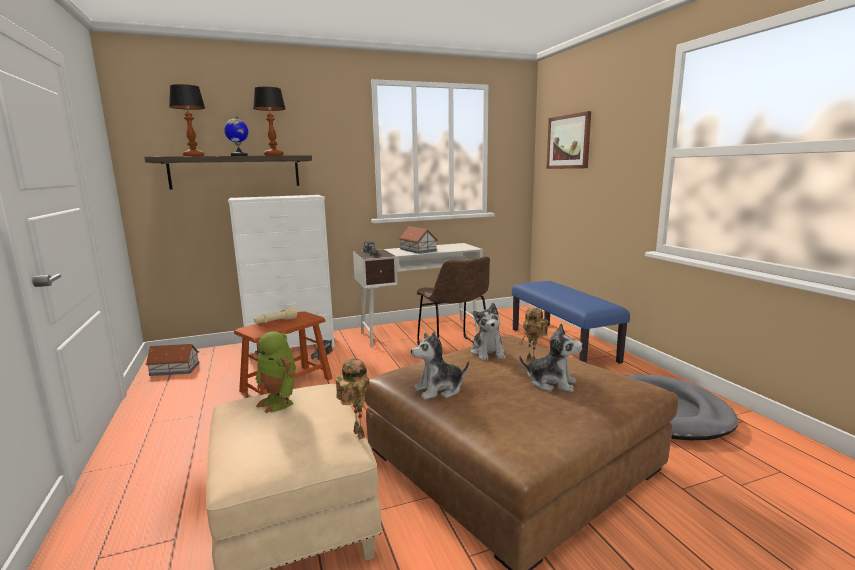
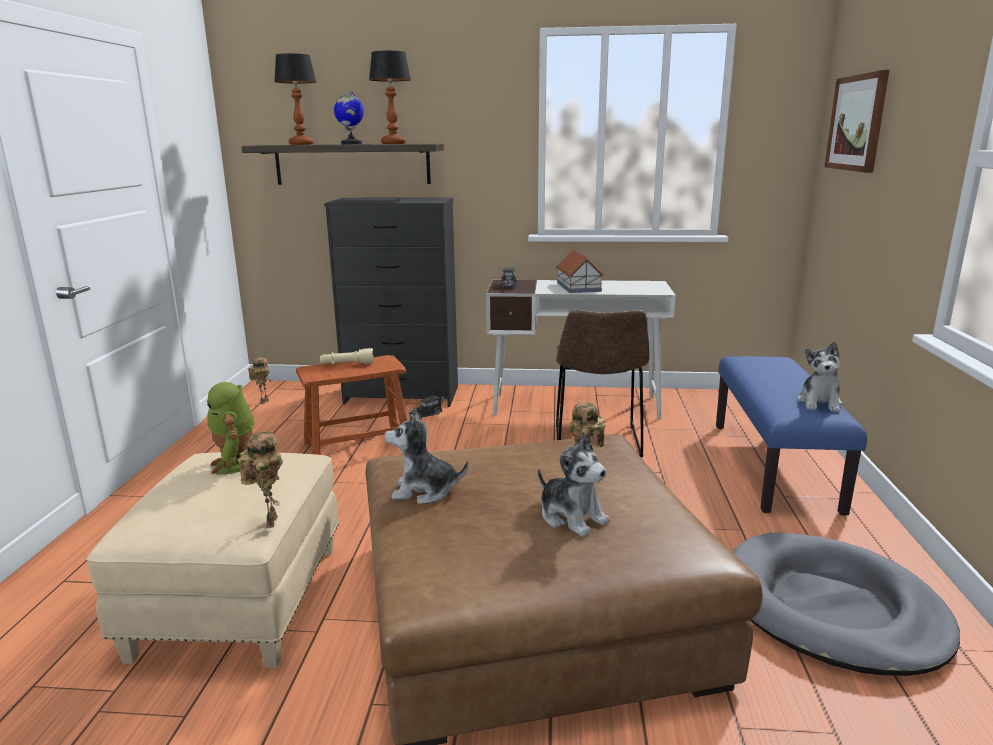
camera: 25 degrees right, 5 degrees up
(174, 369) = (263, 401): toy house -> toy robot
(291, 345) = (403, 395): white dresser -> black dresser
(488, 353) = (544, 455): plush toy -> plush toy (819, 403)

